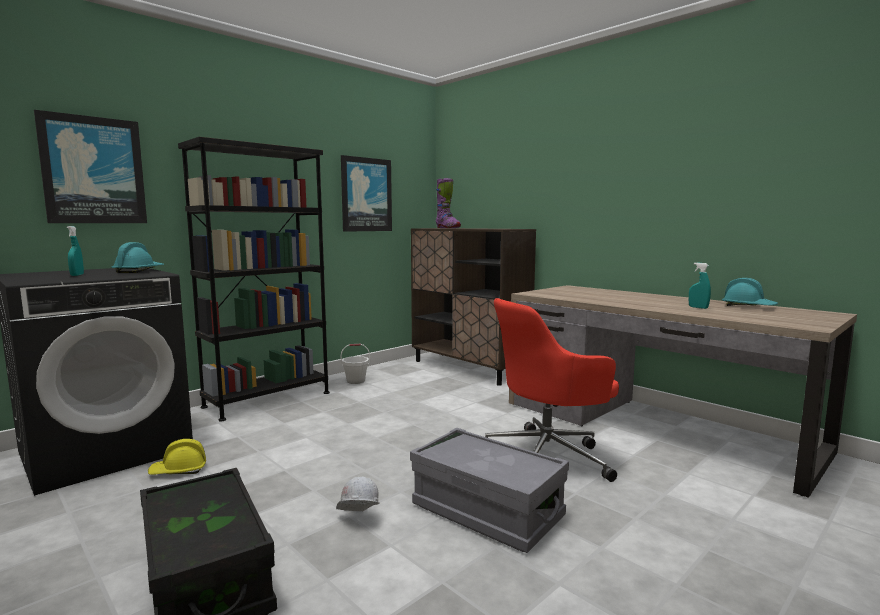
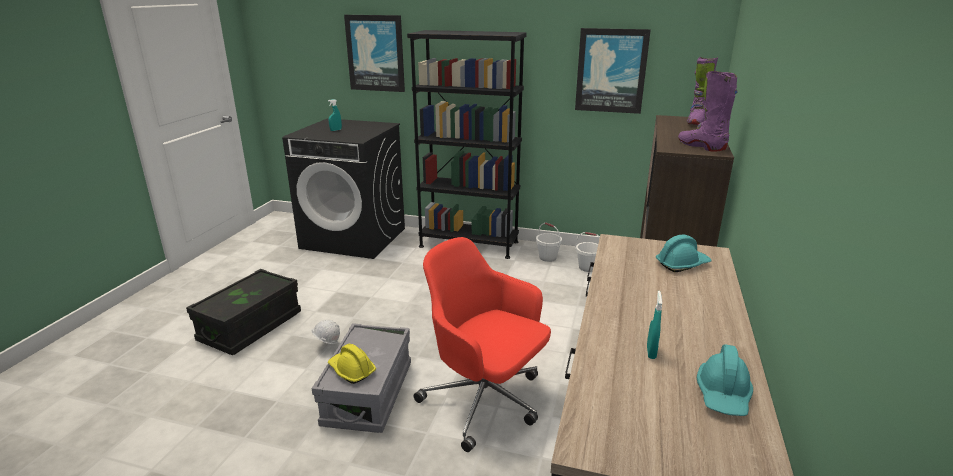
camera: 60 degrees right, 15 degrees up
(139, 271) = (369, 132): turquoise hard hat -> turquoise hard hat (682, 264)
(179, 470) = (346, 267): yellow hard hat -> yellow hard hat (351, 370)
(396, 375) = (587, 267): none -> white bucket
(505, 228) = (701, 146): none -> purple boot

